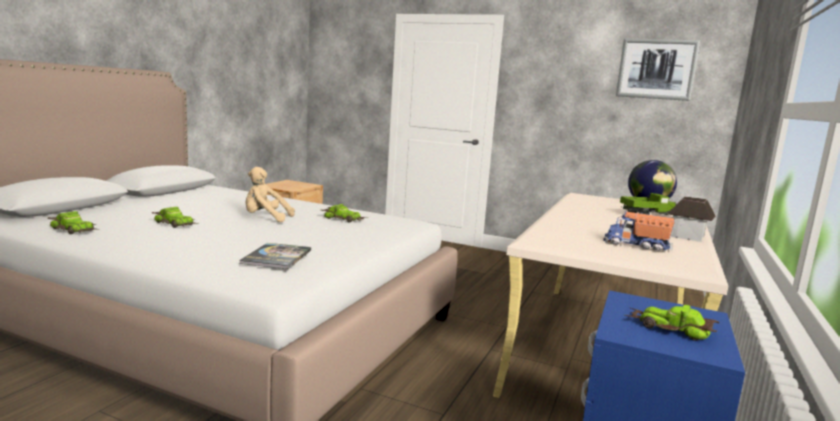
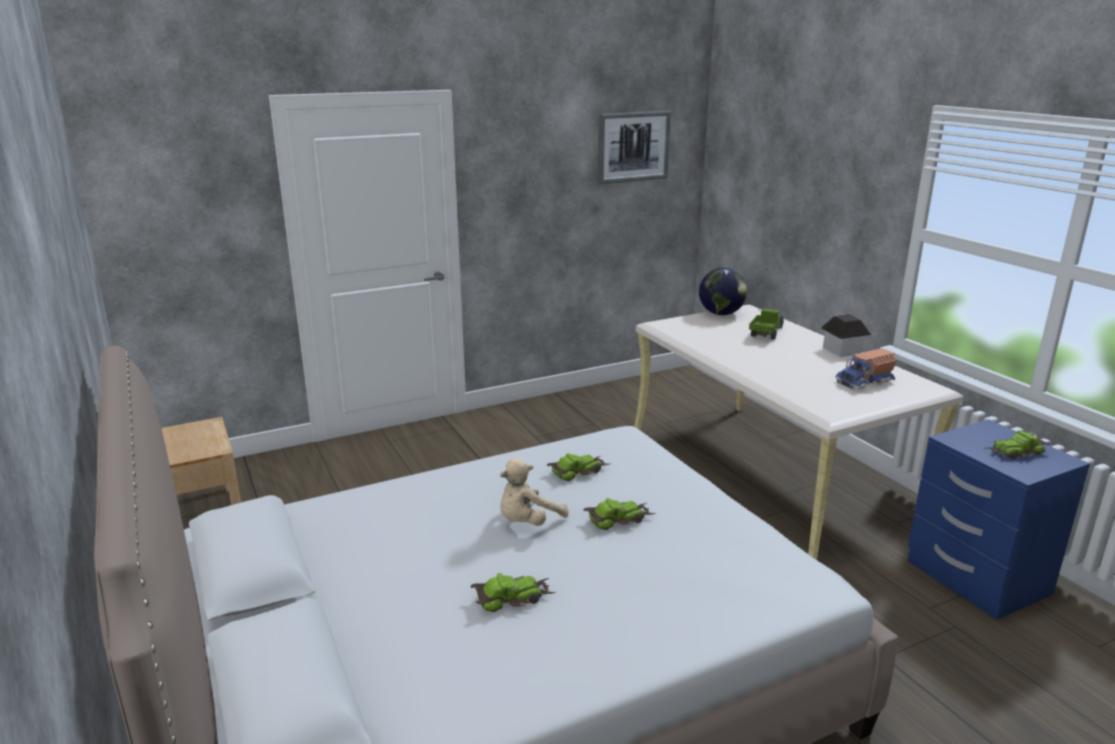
camera: 50 degrees left, 10 degrees up
(74, 229) = (474, 696): toy car -> toy car (618, 519)
(277, 257) = (734, 559): book -> none

